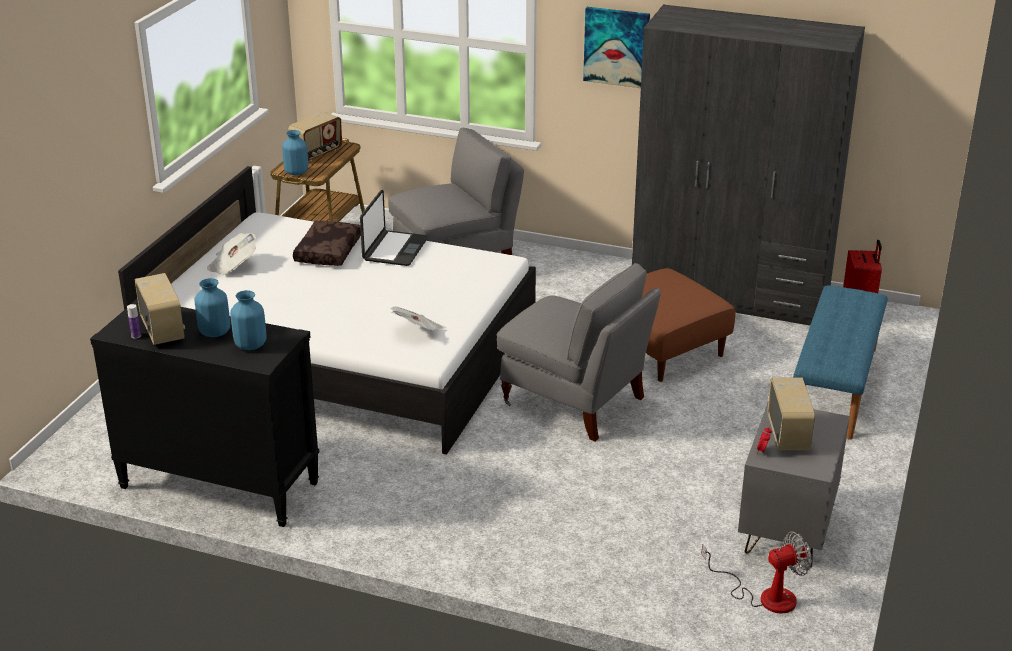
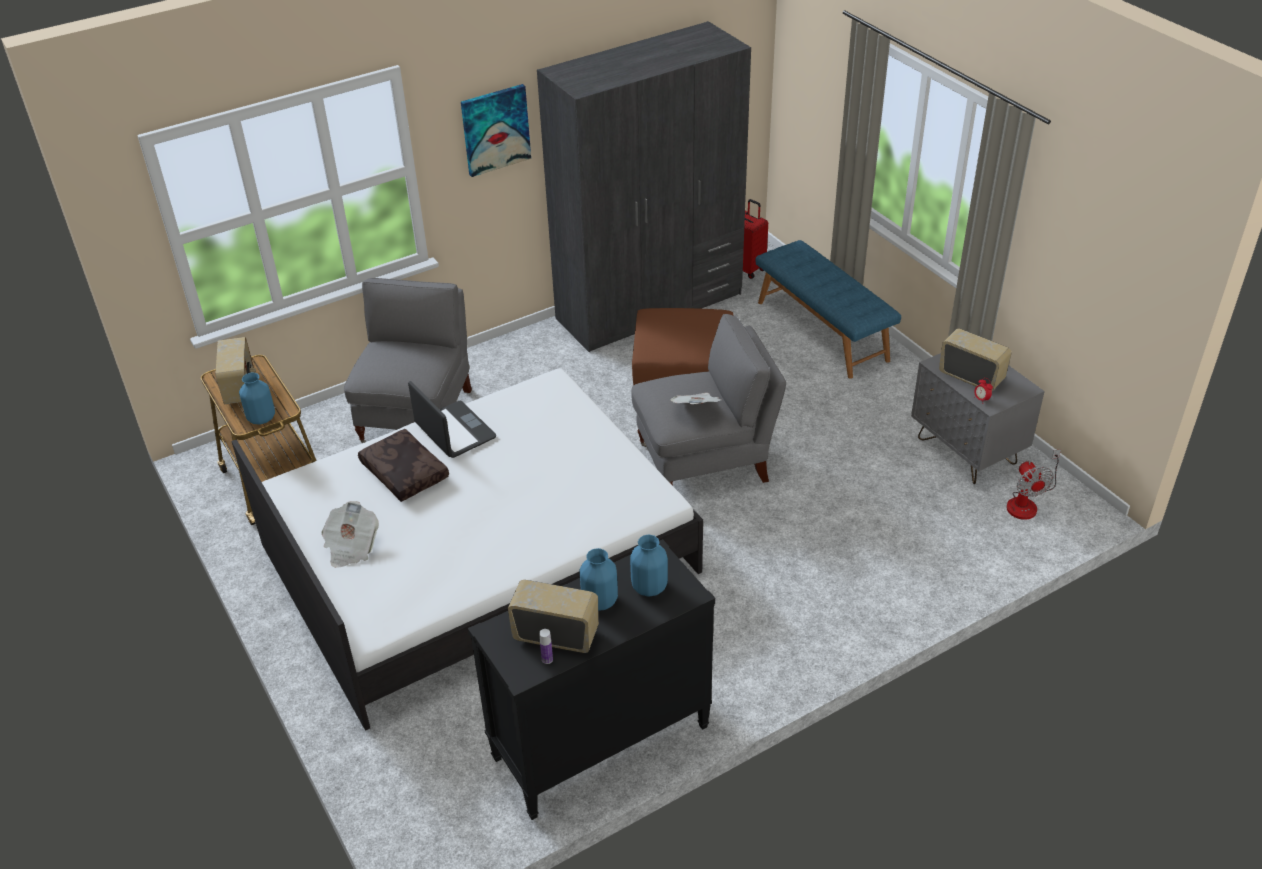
camera: 50 degrees left, 10 degrees up
(419, 331) = (614, 485): newspaper -> newspaper (696, 409)
(765, 596) = (1027, 502): fan -> fan turned 150 degrees clockwise

